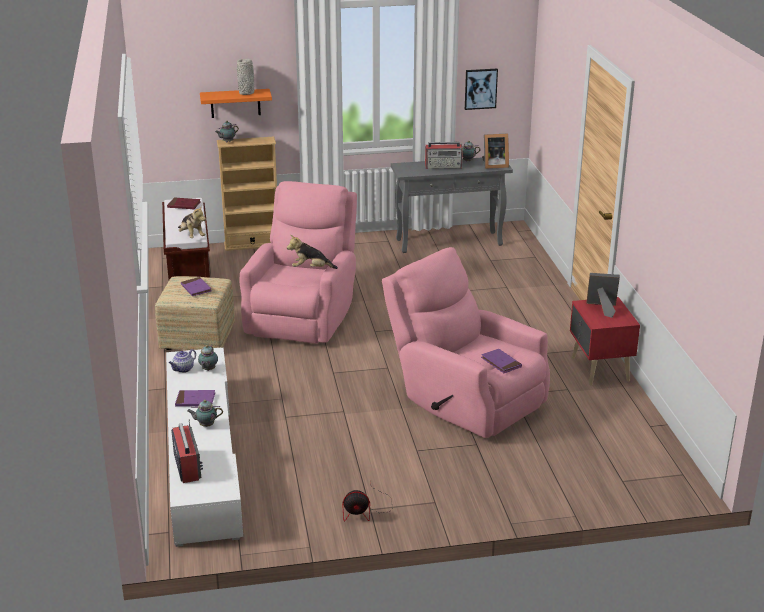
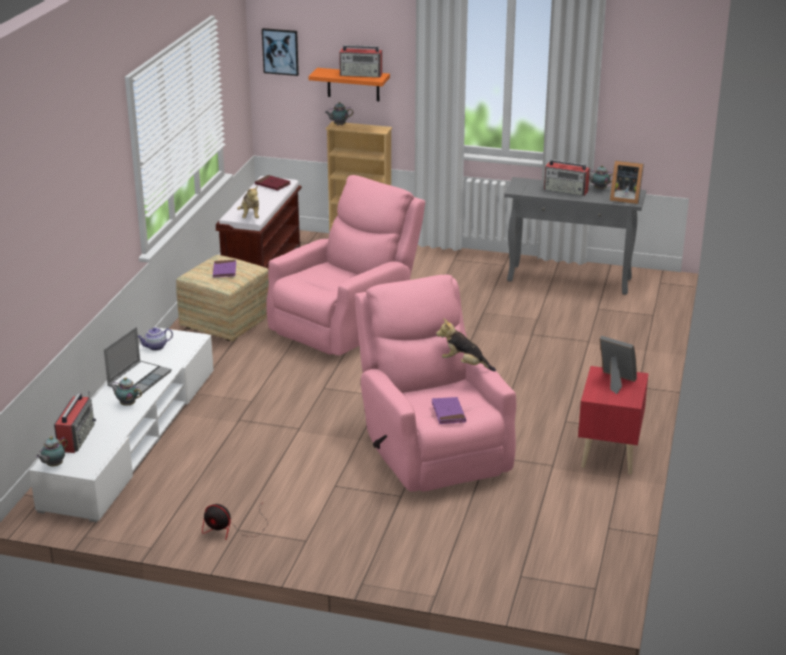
camera: 25 degrees right, 0 degrees up
(195, 400) = (139, 379): purple book -> laptop
(208, 369) = (177, 352): teapot -> teapot (53, 465)
(246, 93) = (361, 74): grey vase -> radio
(311, 269) = (338, 272): plush toy -> plush toy (464, 364)
(480, 88) = (631, 107): picture -> picture (280, 51)

